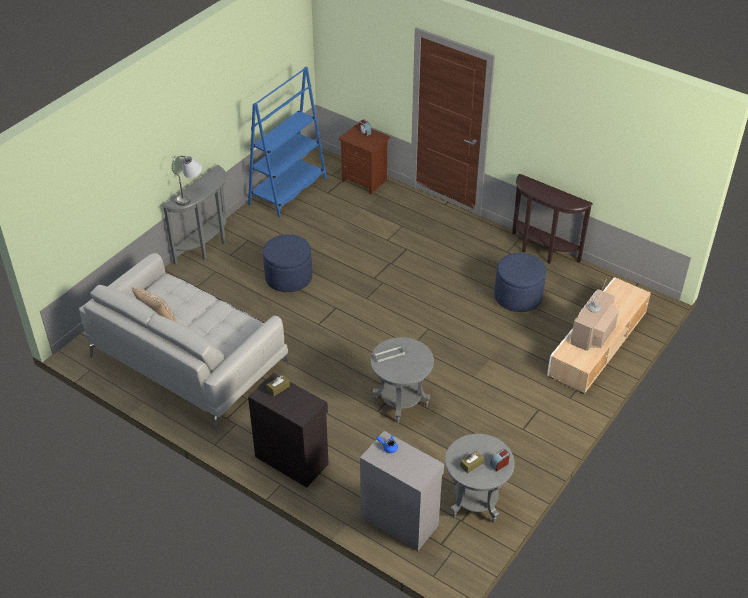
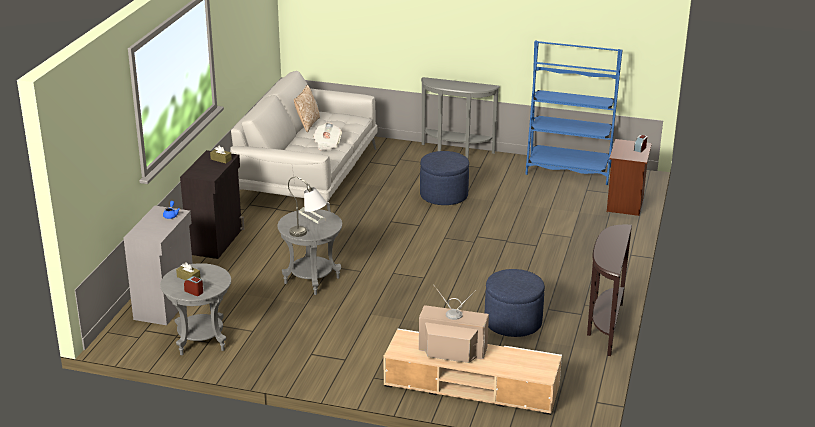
camera: 70 degrees right, 15 degrees down
(190, 196) = (444, 84): grey table lamp -> grey table lamp (309, 234)
(216, 316) = (327, 144): none -> newspaper

